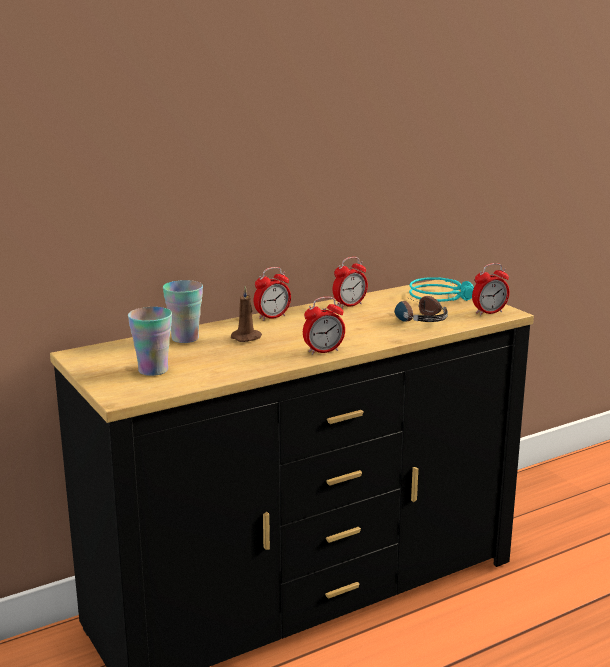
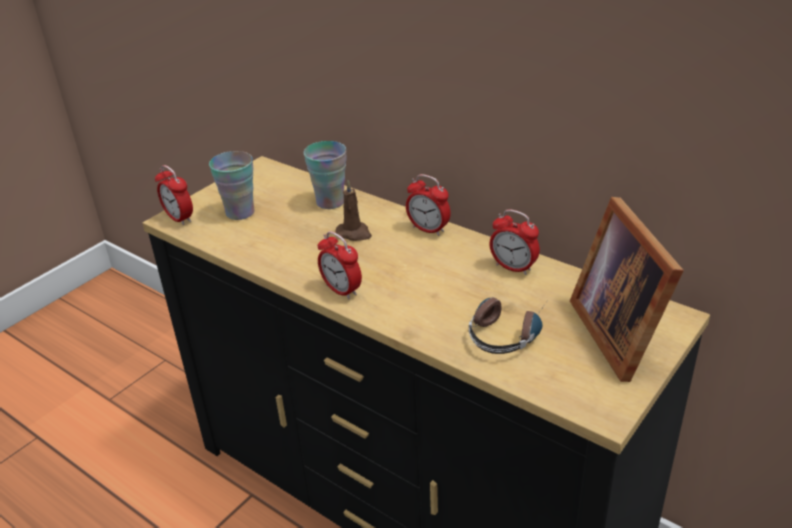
camera: 70 degrees right, 15 degrees up
(441, 296) = (621, 332): turquoise headphones -> picture frame
(489, 312) = (587, 392): alarm clock -> alarm clock (179, 218)

